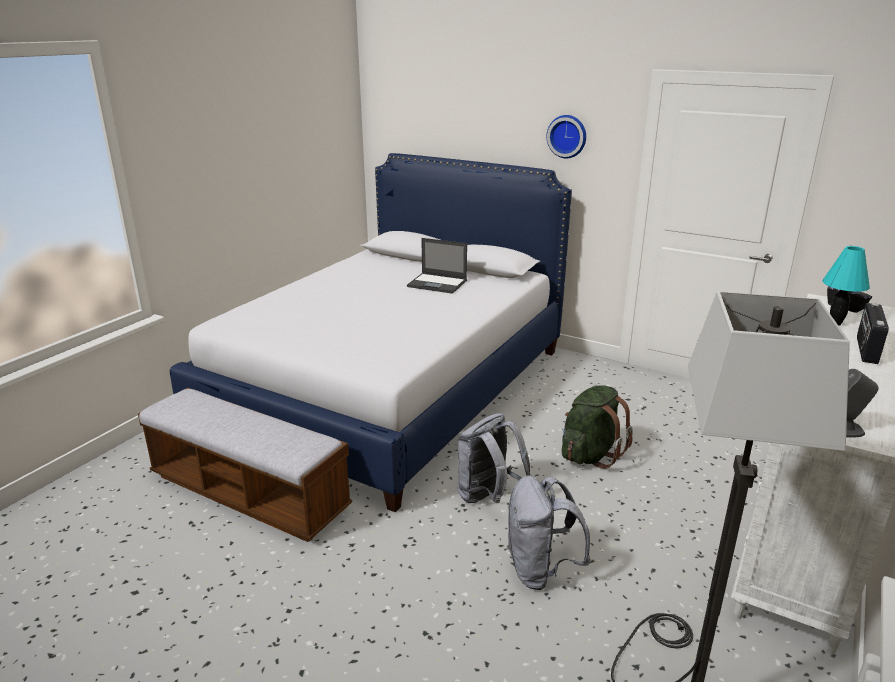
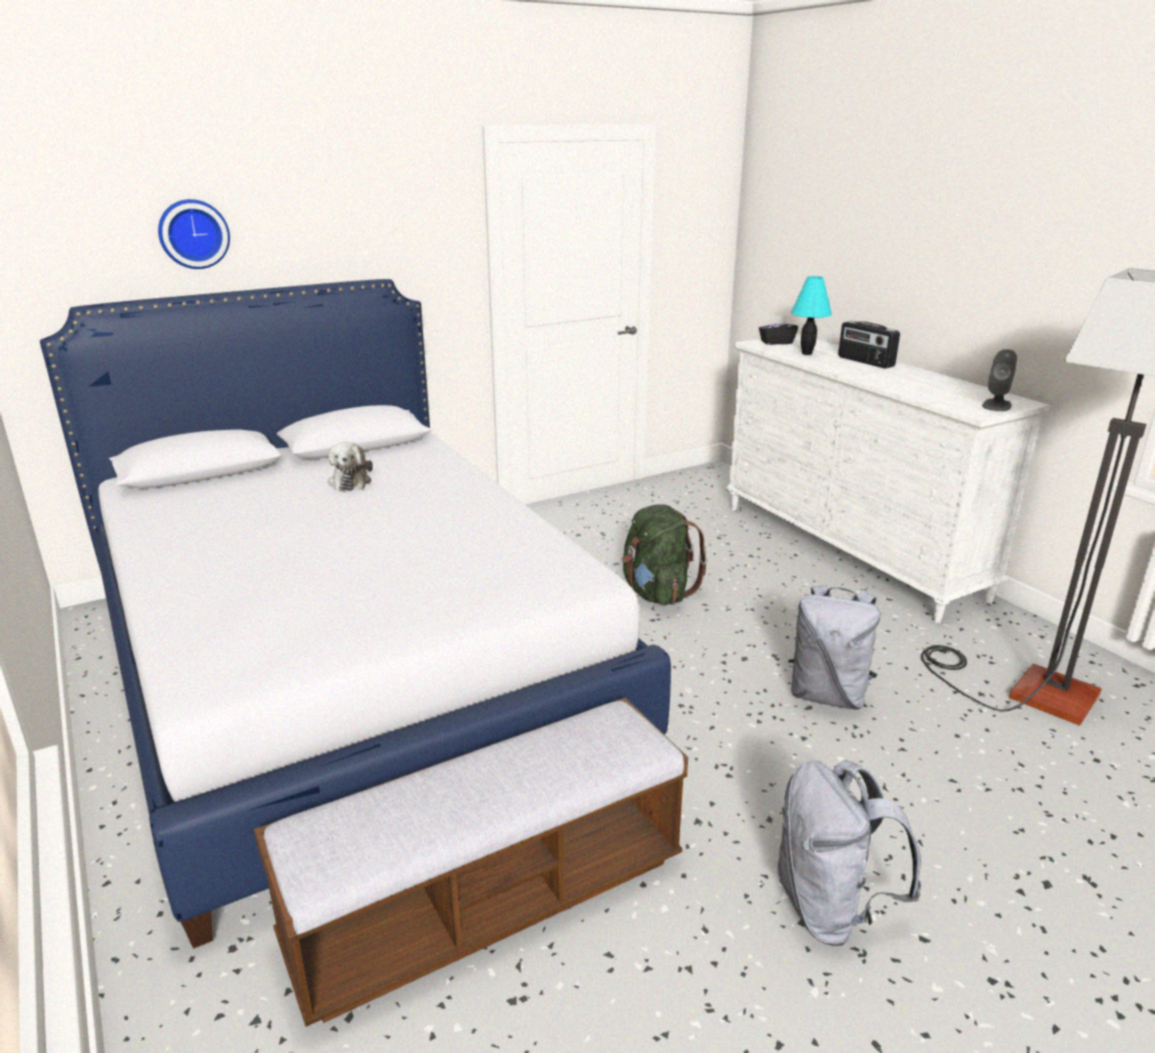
camera: 60 degrees left, 0 degrees up
(438, 283) = (350, 481): laptop -> plush toy
(488, 497) = (679, 682): grey backpack -> grey backpack (830, 909)
(567, 136) = (387, 228): wall clock -> wall clock (193, 234)

